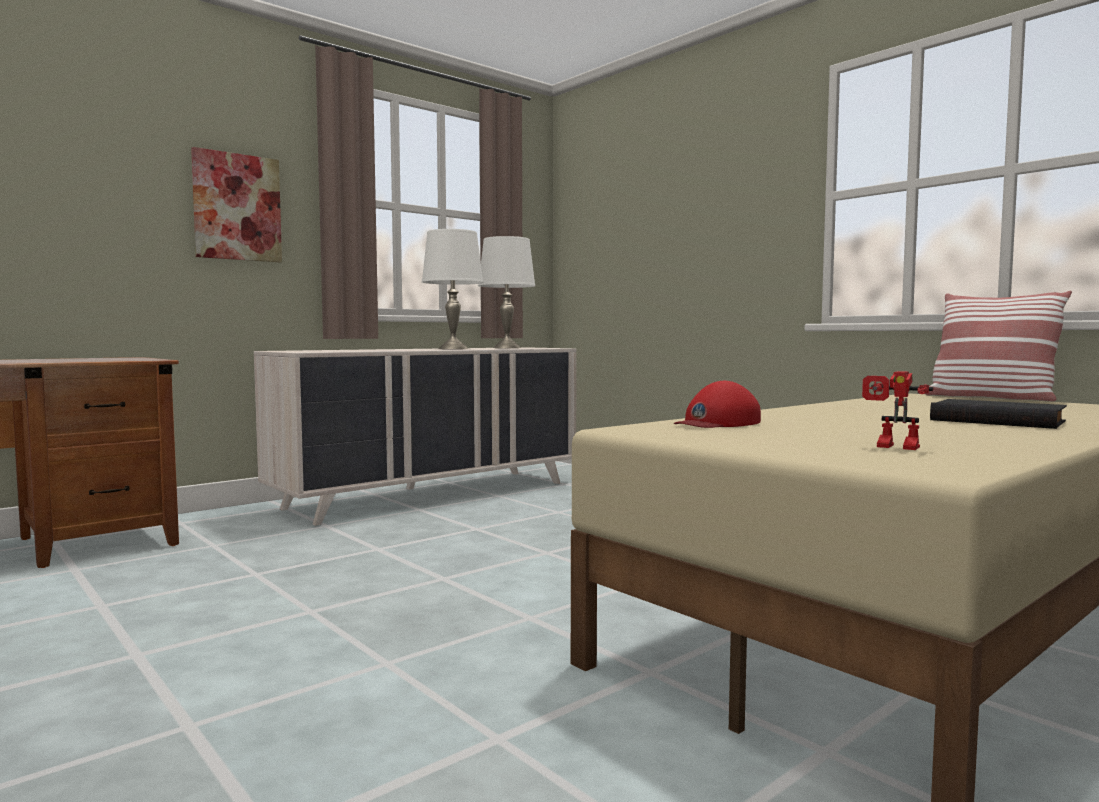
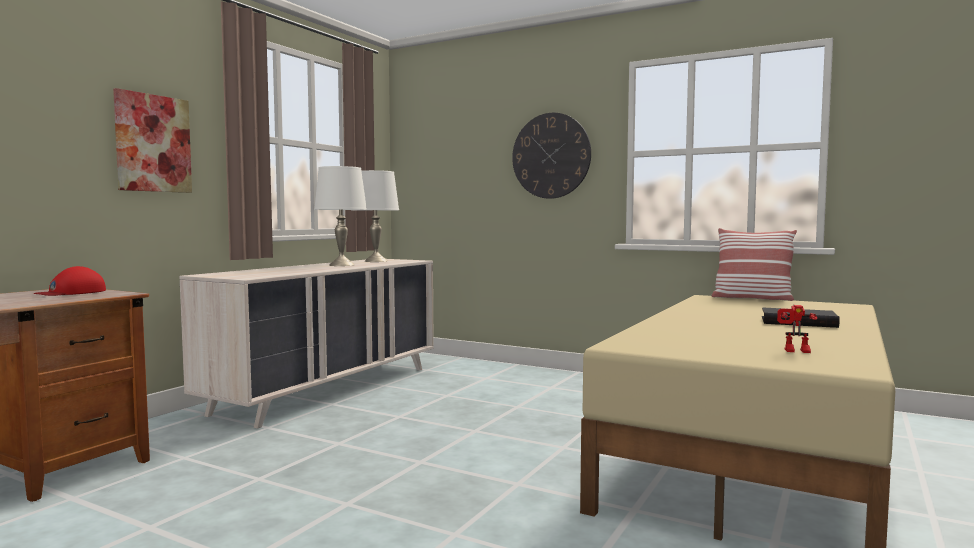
camera: 20 degrees left, 0 degrees up
(717, 423) = (656, 335): red cap -> red cap (72, 292)
(728, 208) = (551, 156): none -> wall clock

